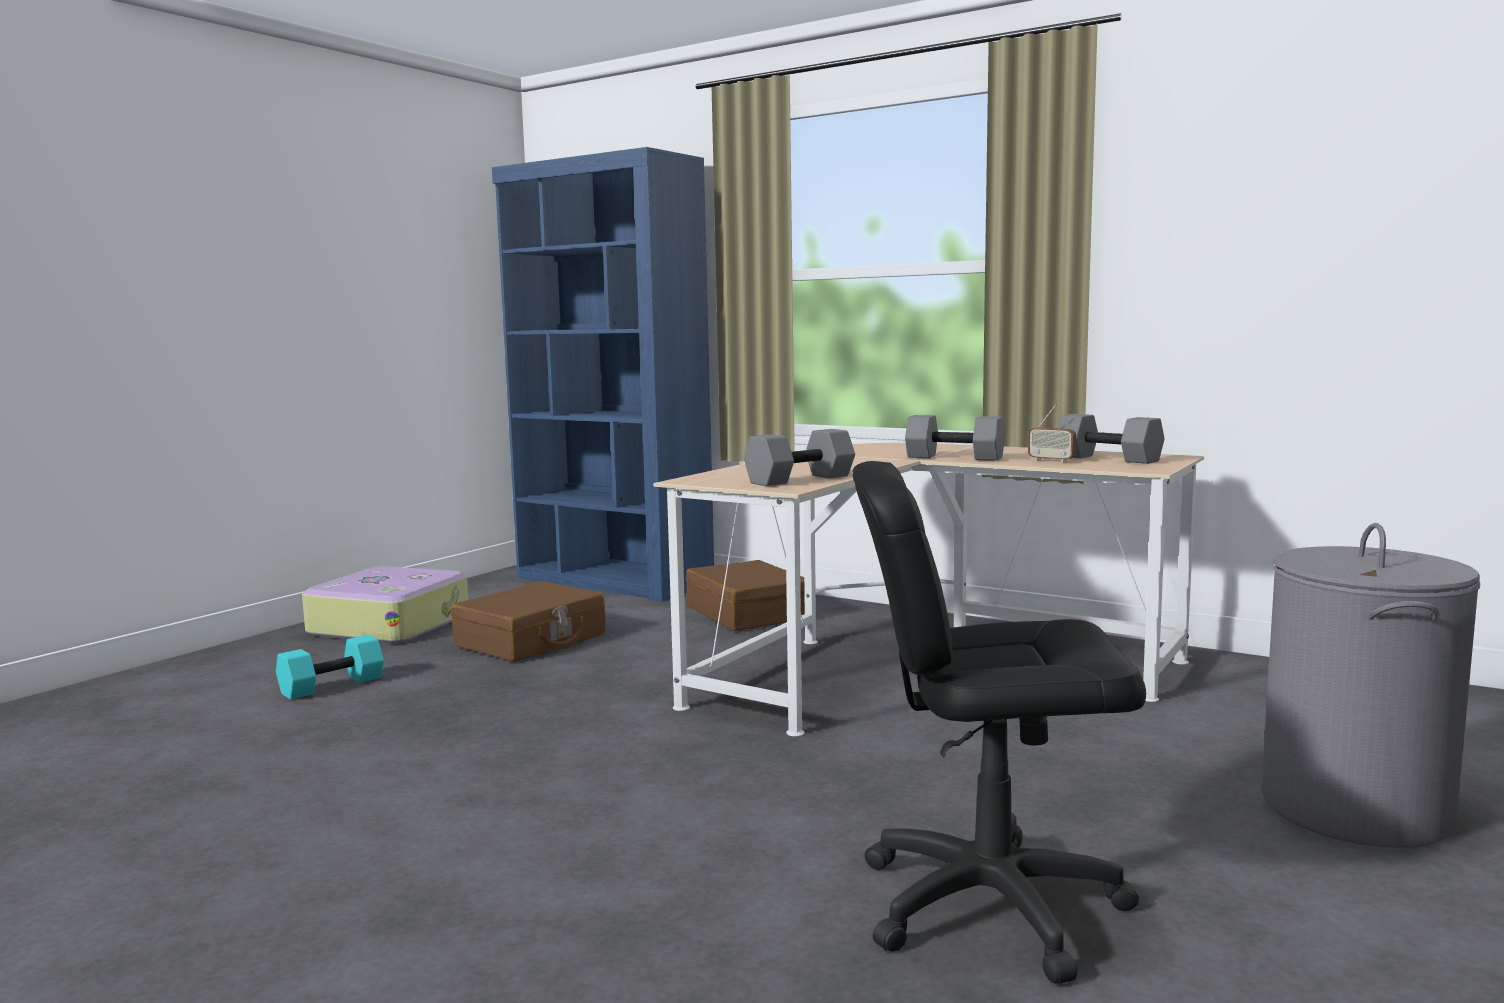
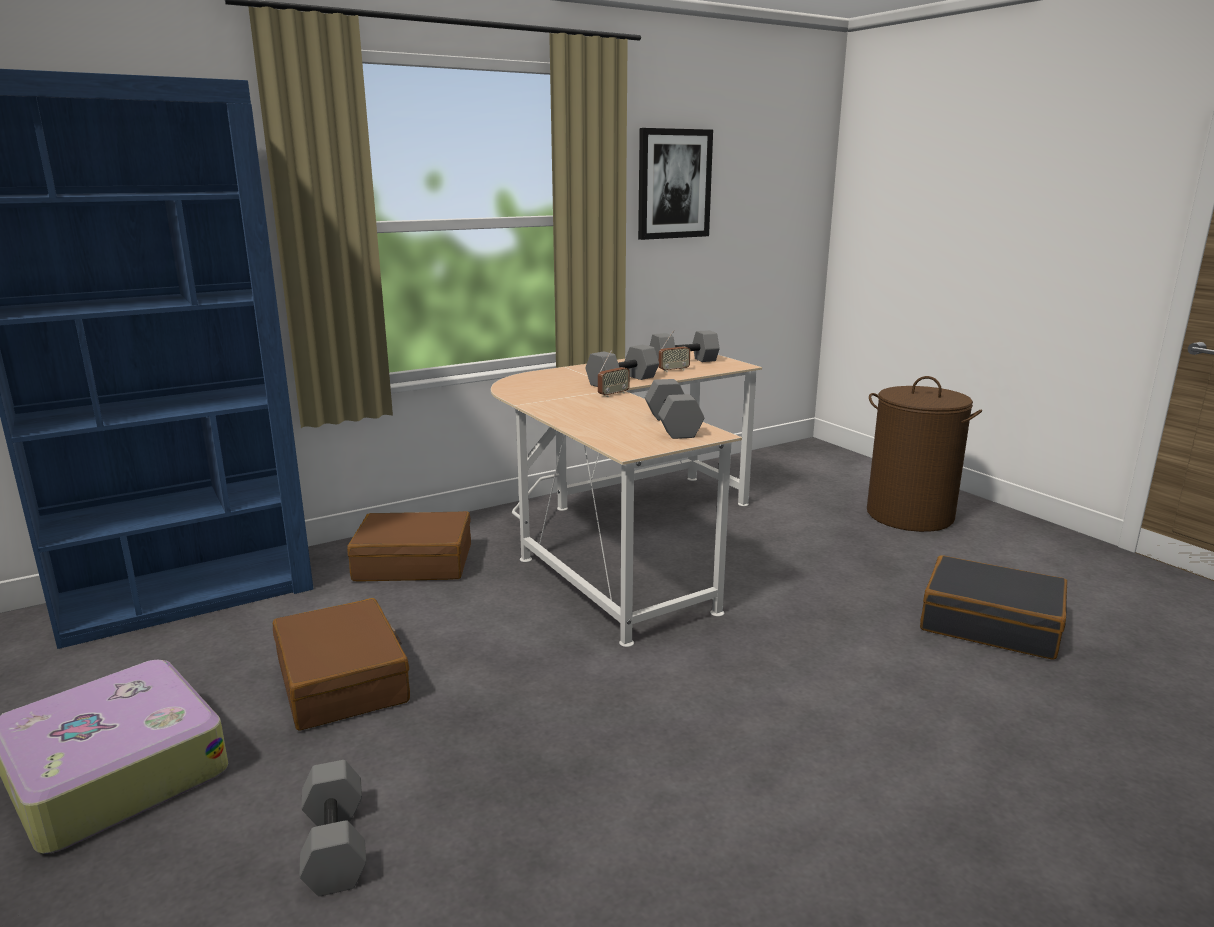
camera: 65 degrees left, 10 degrees up
(331, 686) = (337, 846): turquoise dumbbell -> grey dumbbell
(889, 461) = (613, 394): none -> radio
(989, 904) = (990, 623): black office chair -> black suitcase
(1208, 209) = (674, 184): none -> picture
(1353, 808) = (909, 515): grey laundry basket -> brown laundry basket

